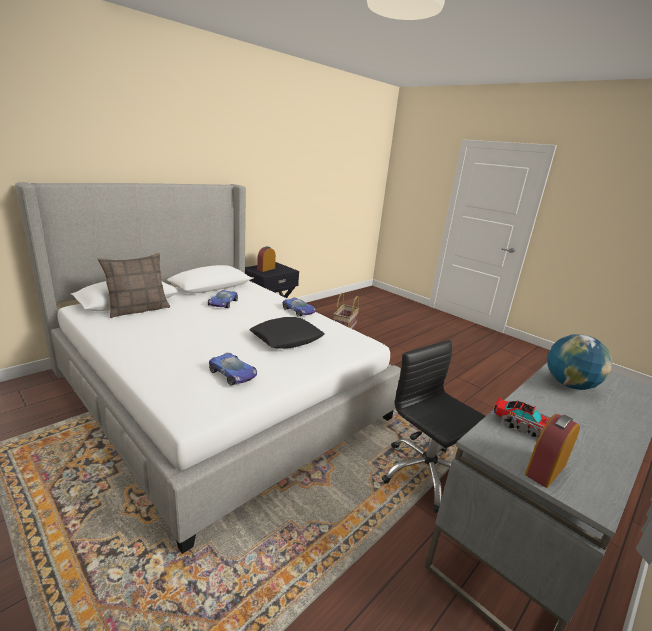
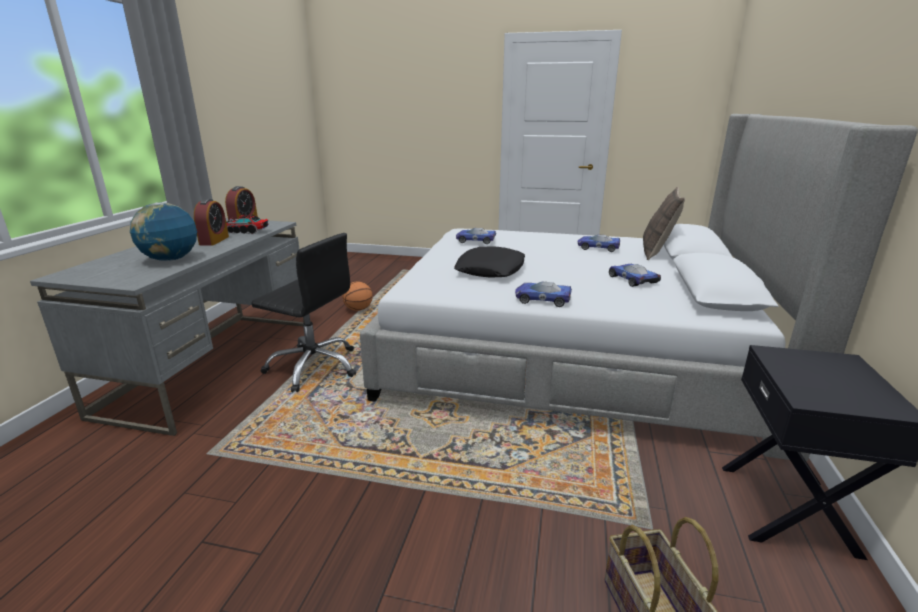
camera: 150 degrees right, 0 degrees up
(159, 327) = (597, 247): none -> toy car
(266, 269) = (829, 373): alarm clock -> alarm clock (214, 240)
(337, 581) = (358, 309): none -> basketball

